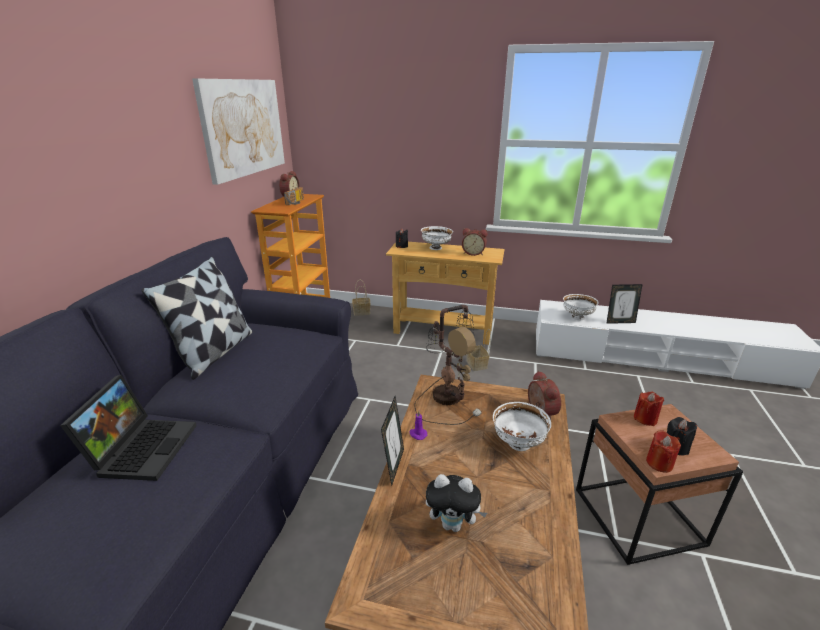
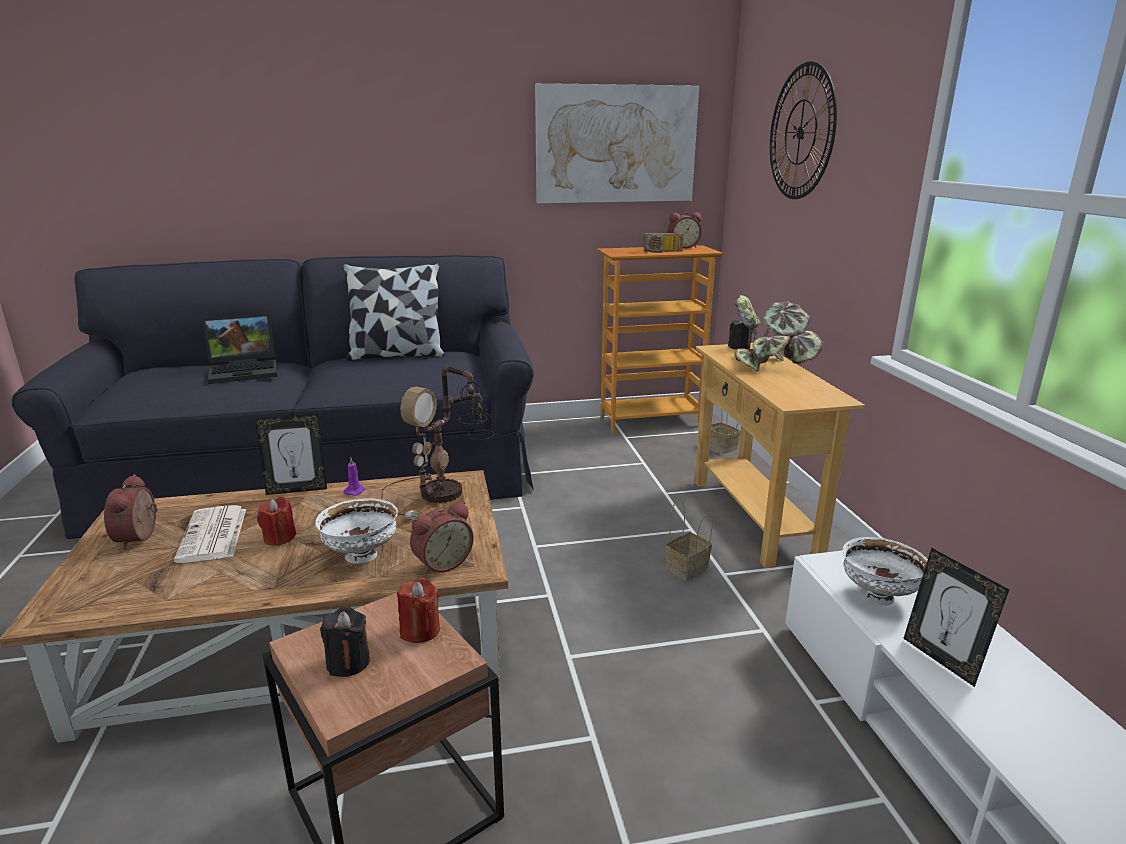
camera: 65 degrees right, 5 degrees down
(382, 114) = (801, 132): none -> wall clock
(436, 248) = (770, 364): white bowl -> potted plant
(453, 524) = (213, 535): plush toy -> newspaper
(473, 253) = (793, 387): alarm clock -> alarm clock (140, 537)
(659, 463) = (302, 644): red candle -> red candle (279, 538)

